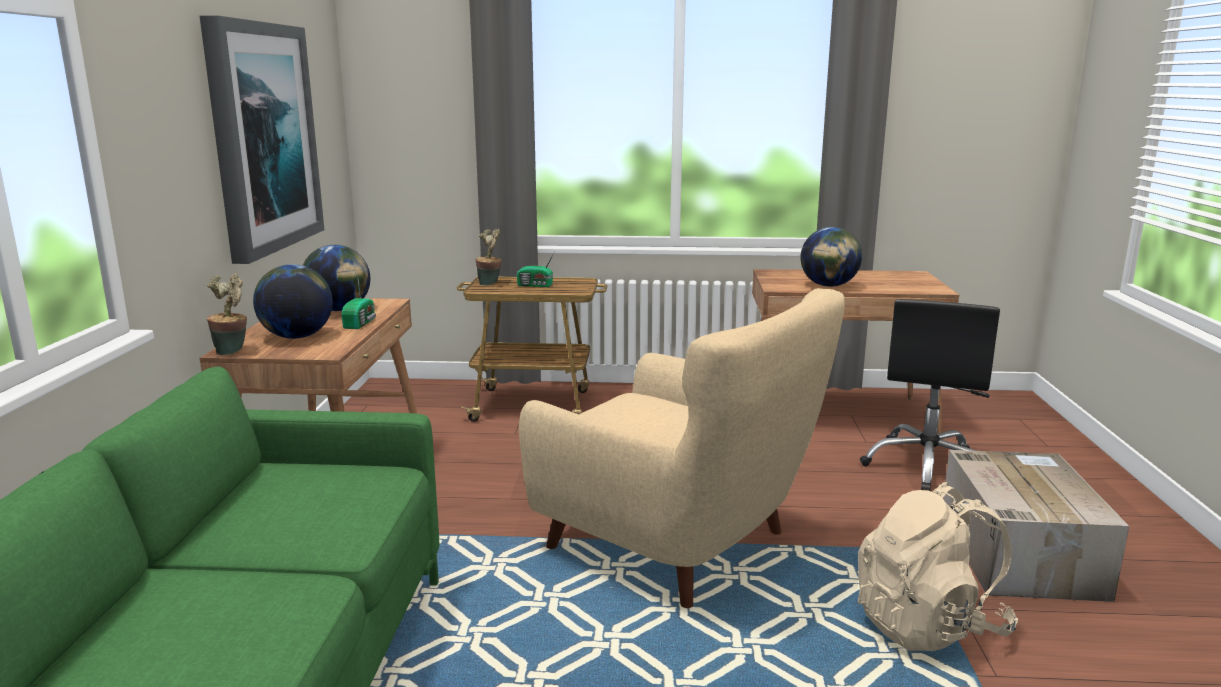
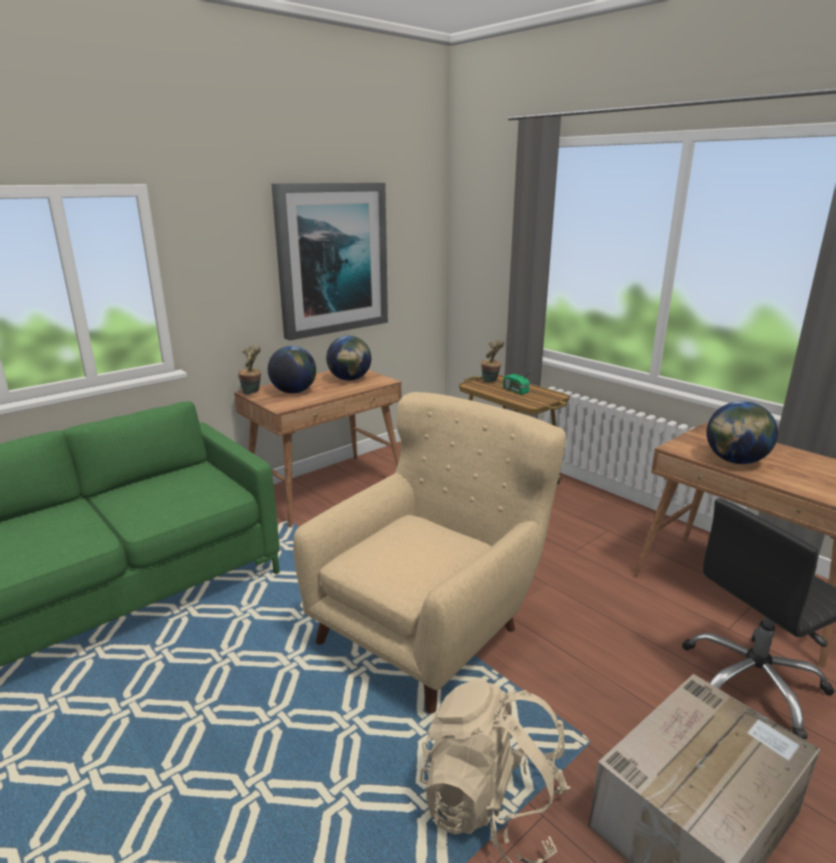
camera: 45 degrees right, 5 degrees up
(361, 323) = (339, 392): radio -> none
(678, 546) = (428, 628): beige armchair -> beige armchair turned 135 degrees counterclockwise

